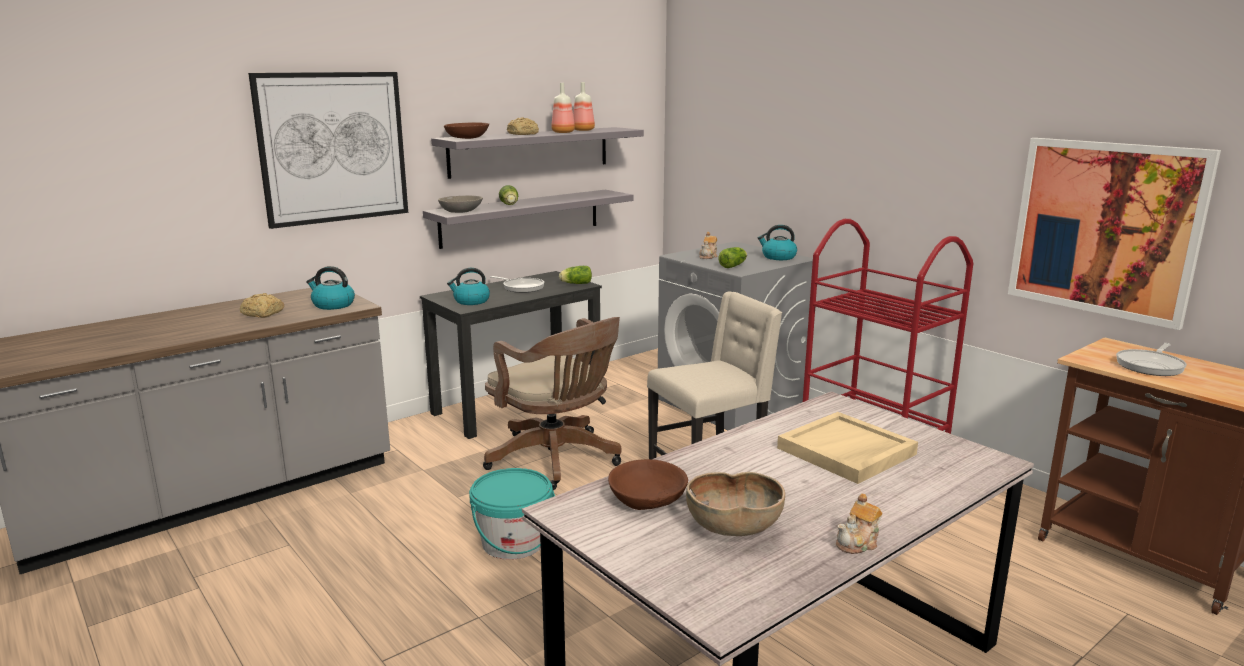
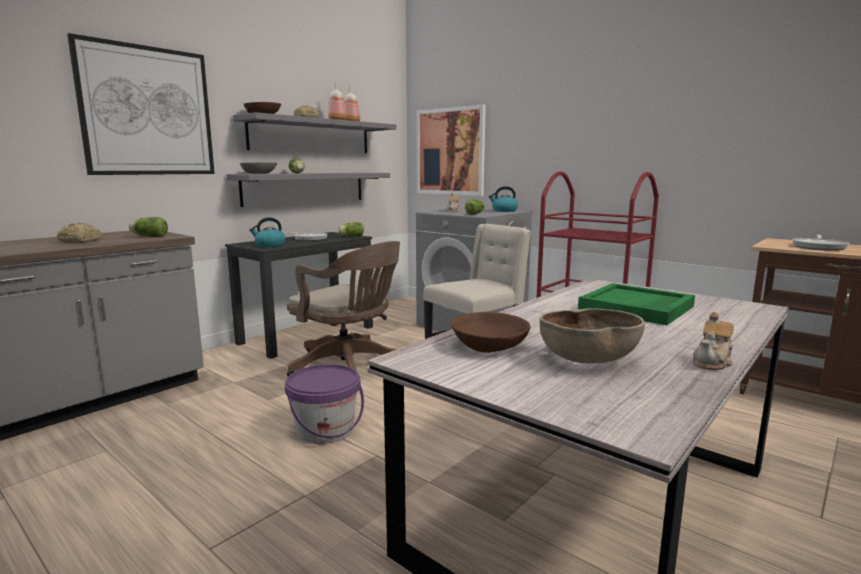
camera: 10 degrees left, 5 degrees down
(332, 305) = (149, 236): kettle -> lettuce
(513, 542) = (325, 430): turquoise bucket -> purple bucket
(846, 451) = (636, 308): beige tray -> green tray
(1105, 228) = (761, 157): picture -> picture (450, 151)

